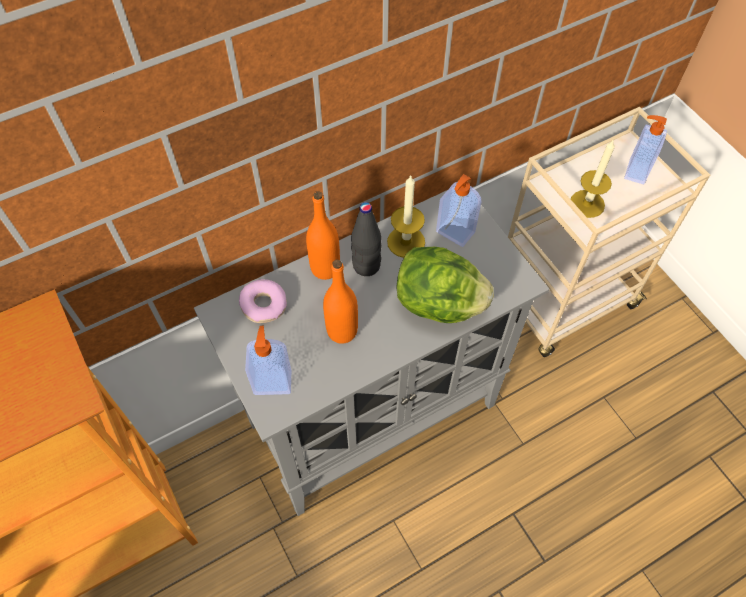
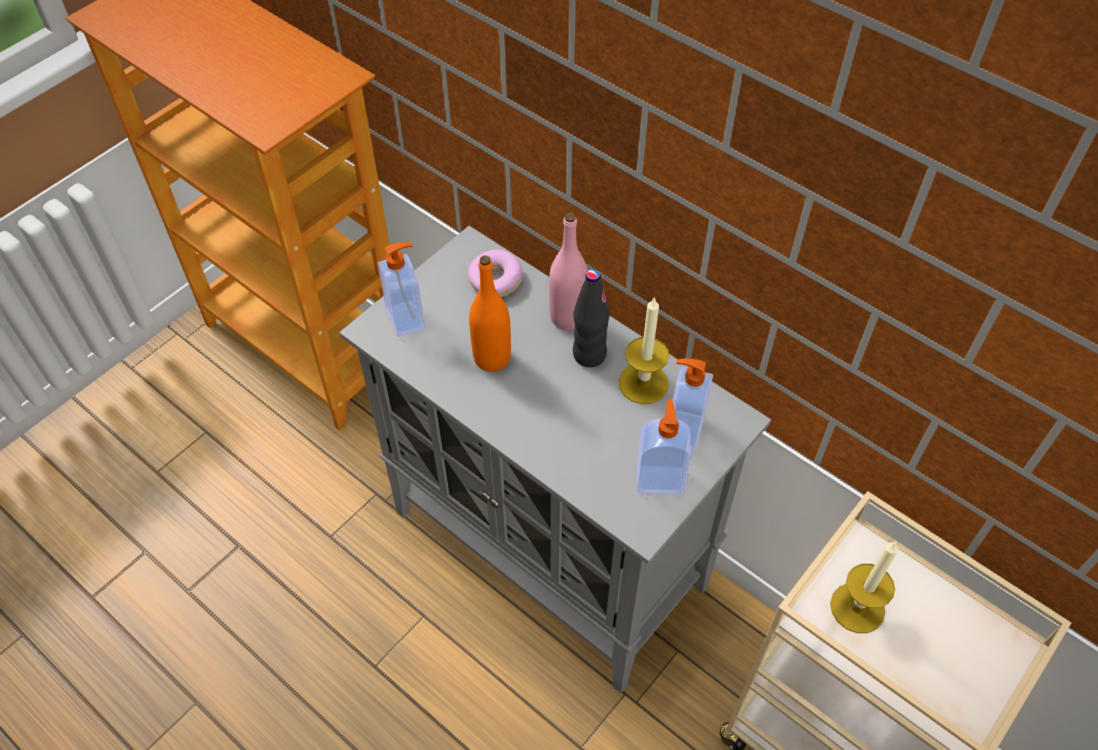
camera: 70 degrees right, 5 degrees down
(325, 268) = (567, 317): orange bottle -> pink bottle
(439, 304) = (569, 442): lettuce -> none
(635, 171) = (962, 665): soap dispenser -> soap dispenser (659, 478)

